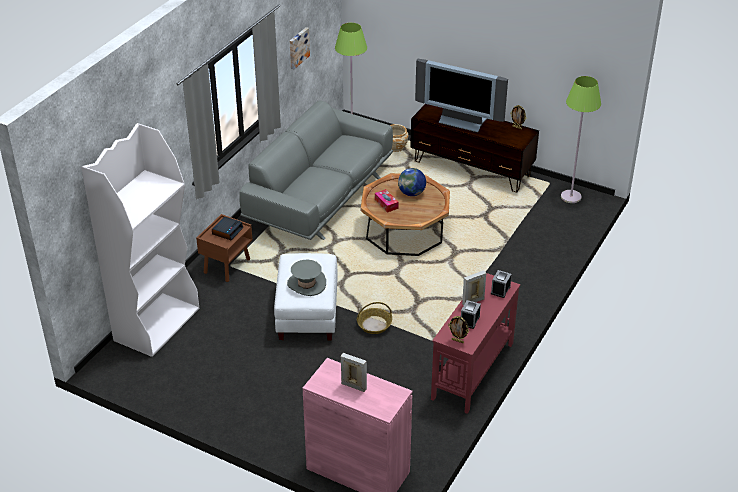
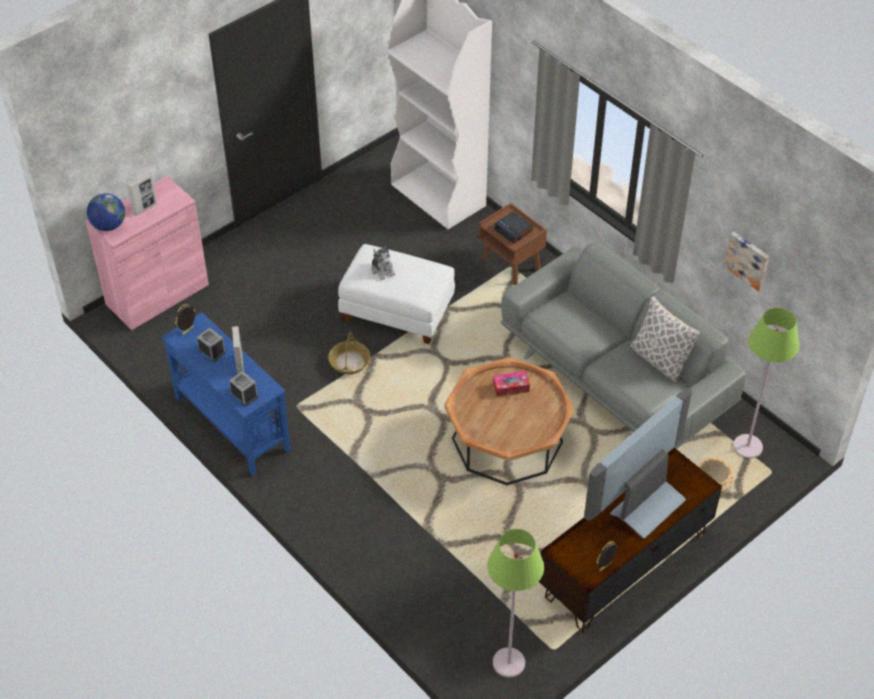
camera: 110 degrees right, 10 degrees up
(306, 284) = (382, 270): grey hat -> plush toy
(328, 146) = (659, 359): none -> pillow
(411, 193) = (523, 419): globe -> globe (108, 225)
(472, 371) = (232, 423): red console table -> blue console table

